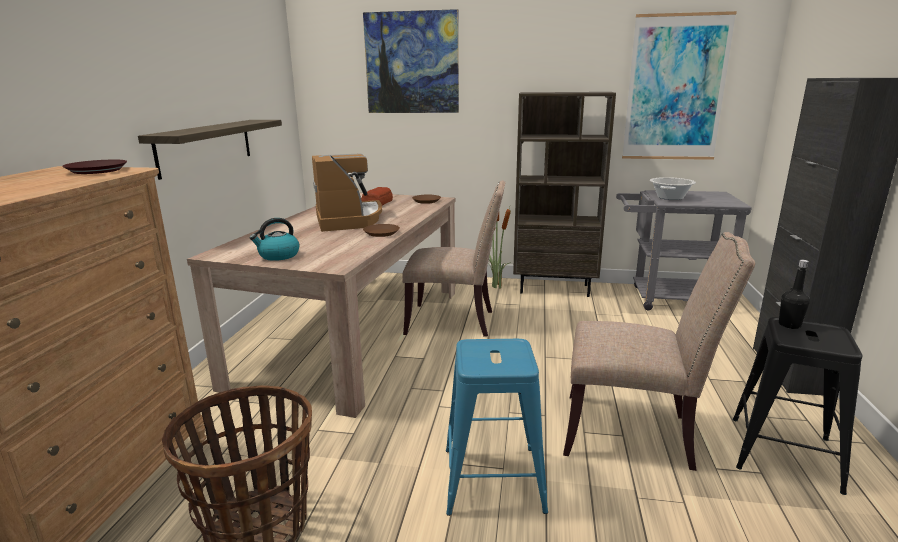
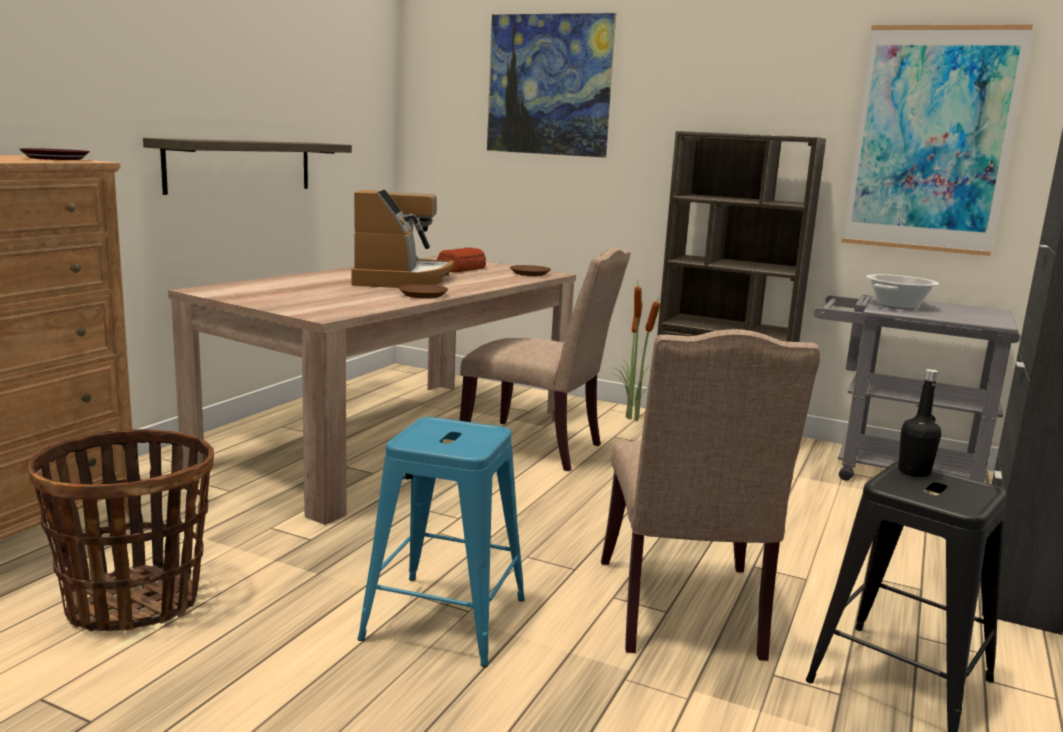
camera: 15 degrees right, 5 degrees down
(278, 256) = (271, 299): kettle -> none
(633, 433) = (684, 612): beige chair -> beige chair turned 60 degrees clockwise

